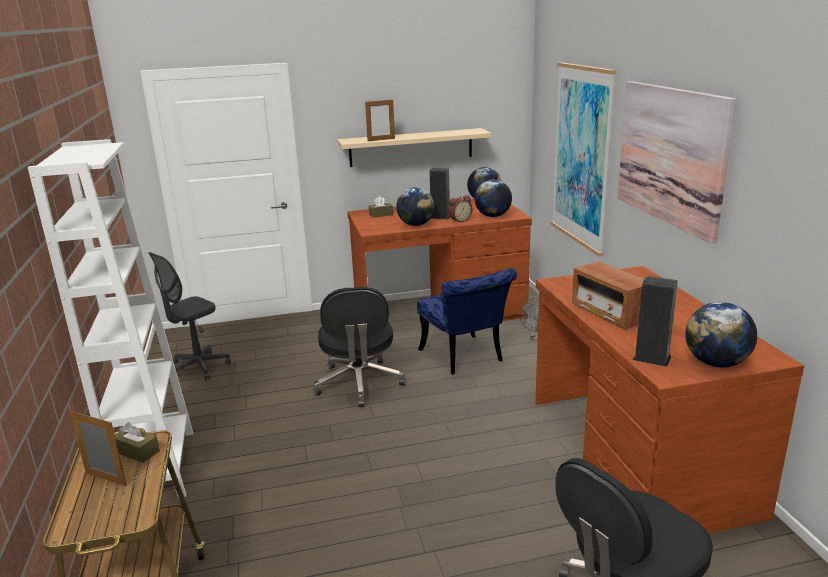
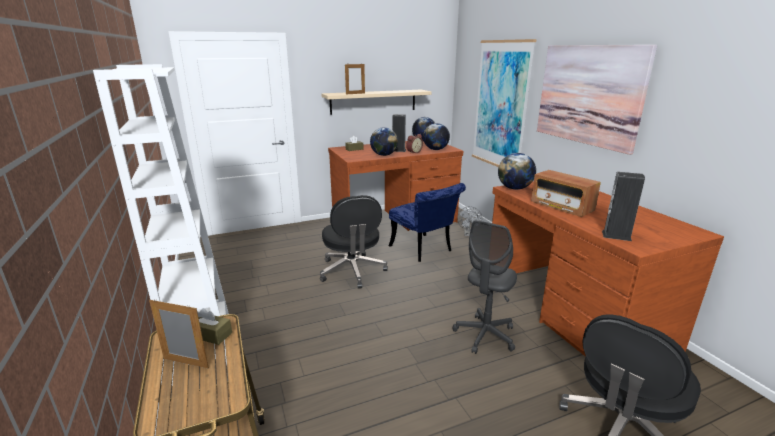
camera: 10 degrees left, 0 degrees up
(198, 368) = (222, 266): grey office chair -> grey office chair (485, 335)
(716, 363) = (664, 237): globe -> globe (514, 188)

